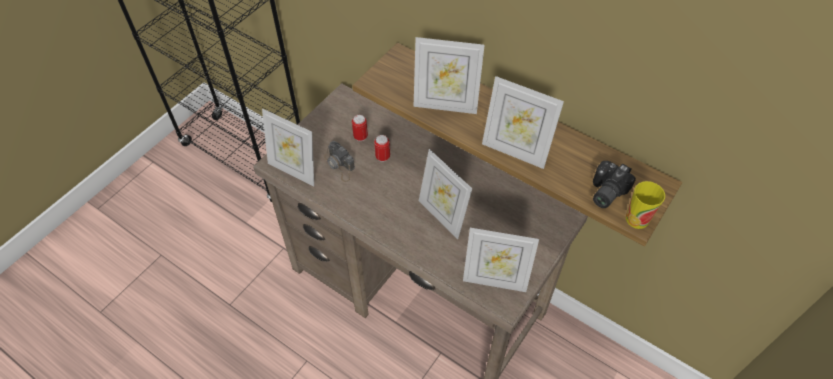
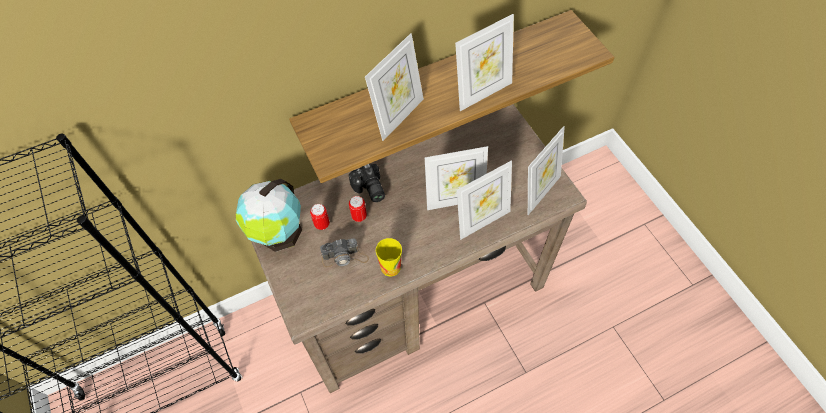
camera: 60 degrees left, 5 degrees up
(294, 170) = (324, 301): picture frame -> picture frame (482, 220)
(336, 115) = (278, 234): none -> globe
(605, 191) = (556, 57): camera -> camera (369, 189)
(637, 219) = (592, 51): cup -> cup (390, 267)

